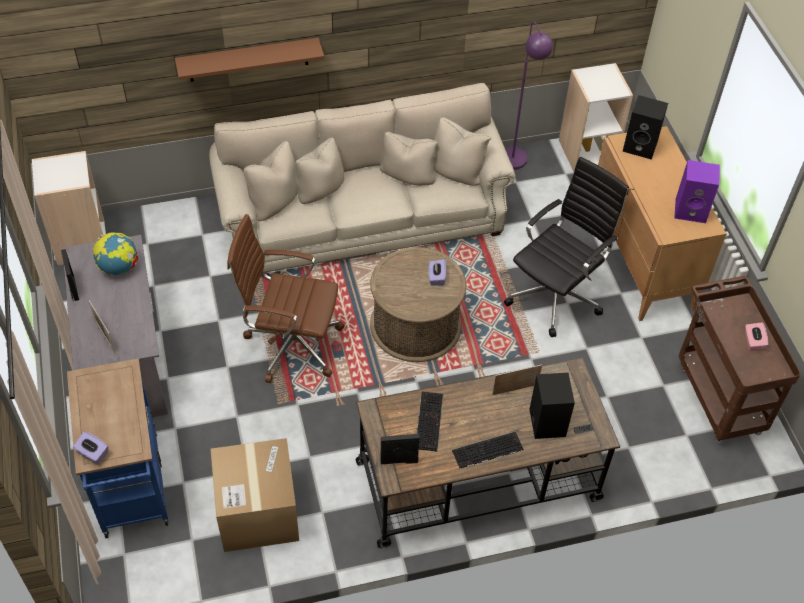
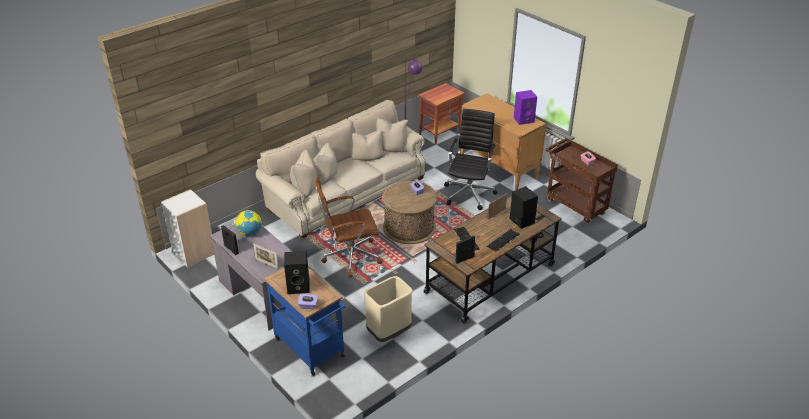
camera: 25 degrees left, 15 degrees down
(248, 60) = (270, 111): brown shelf -> none
(258, 513) = (389, 333): cardboard box -> beige trash can
(587, 152) = (440, 133): bookcase -> nightstand
(641, 146) = (481, 103): black speaker -> black speaker (299, 286)

